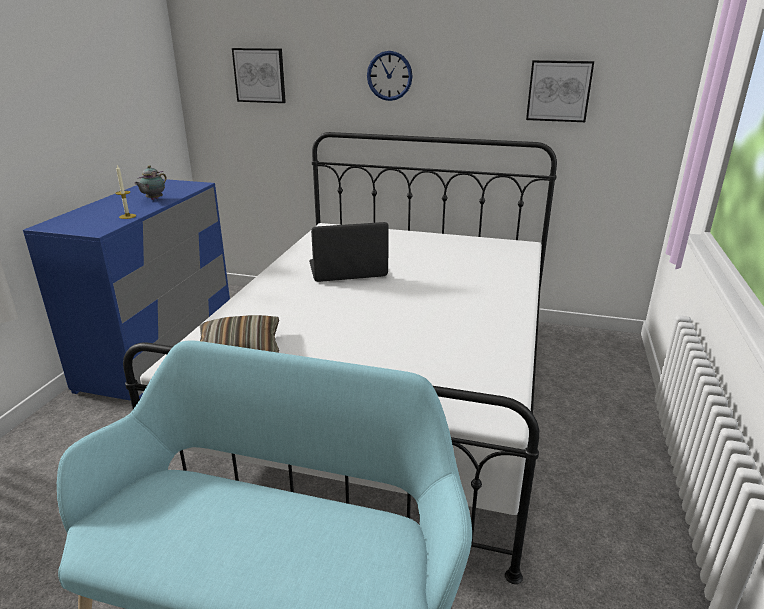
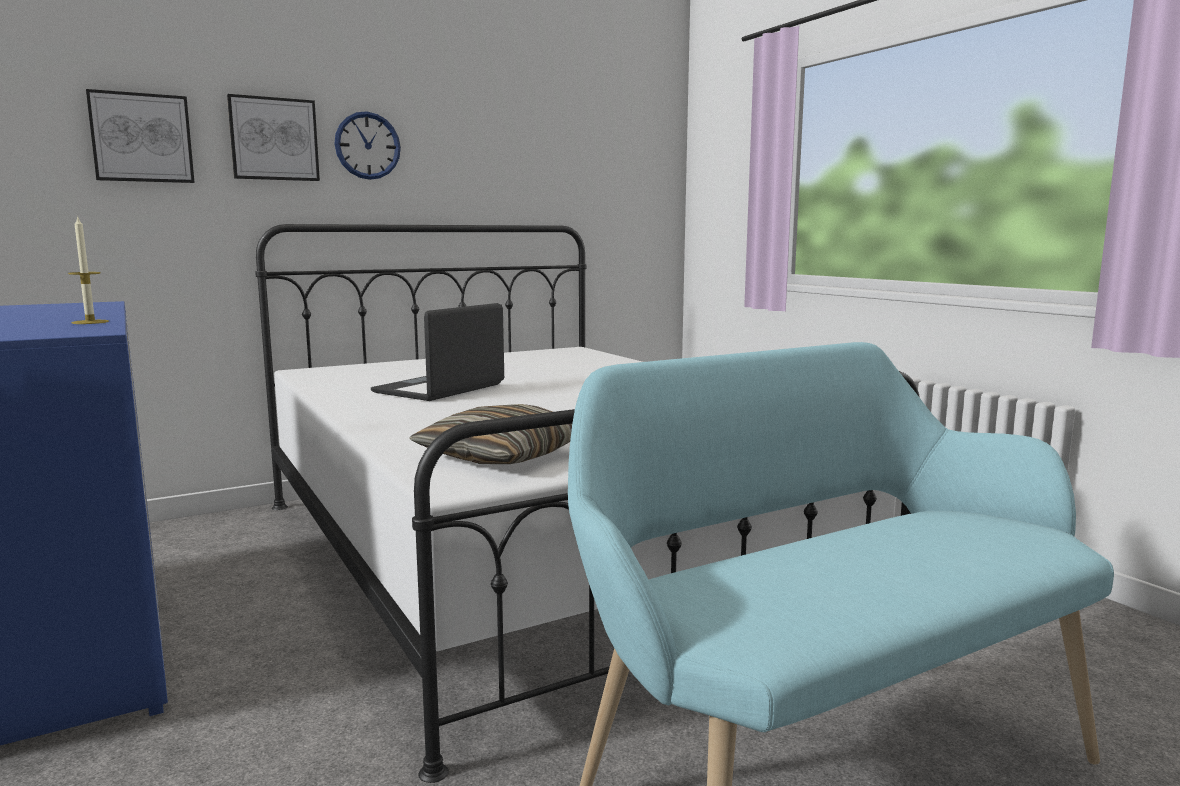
camera: 45 degrees left, 15 degrees down
(153, 199) = (69, 313): teapot -> none
(559, 91) = (570, 169): picture -> picture (274, 139)

